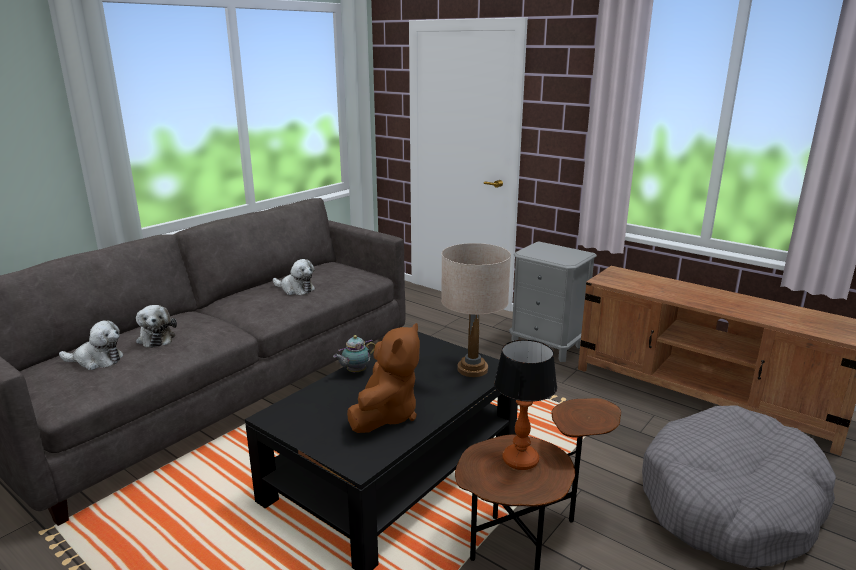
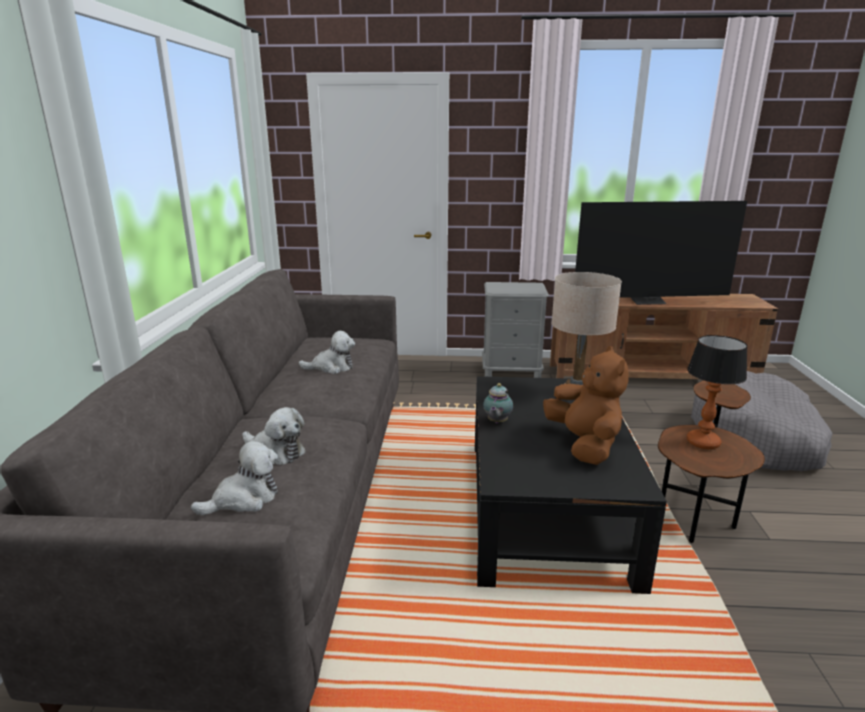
camera: 35 degrees left, 0 degrees up
(695, 299) = (647, 301): none -> television

